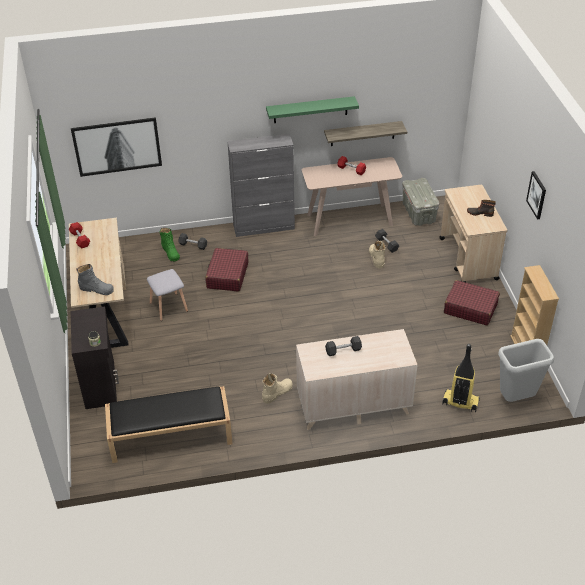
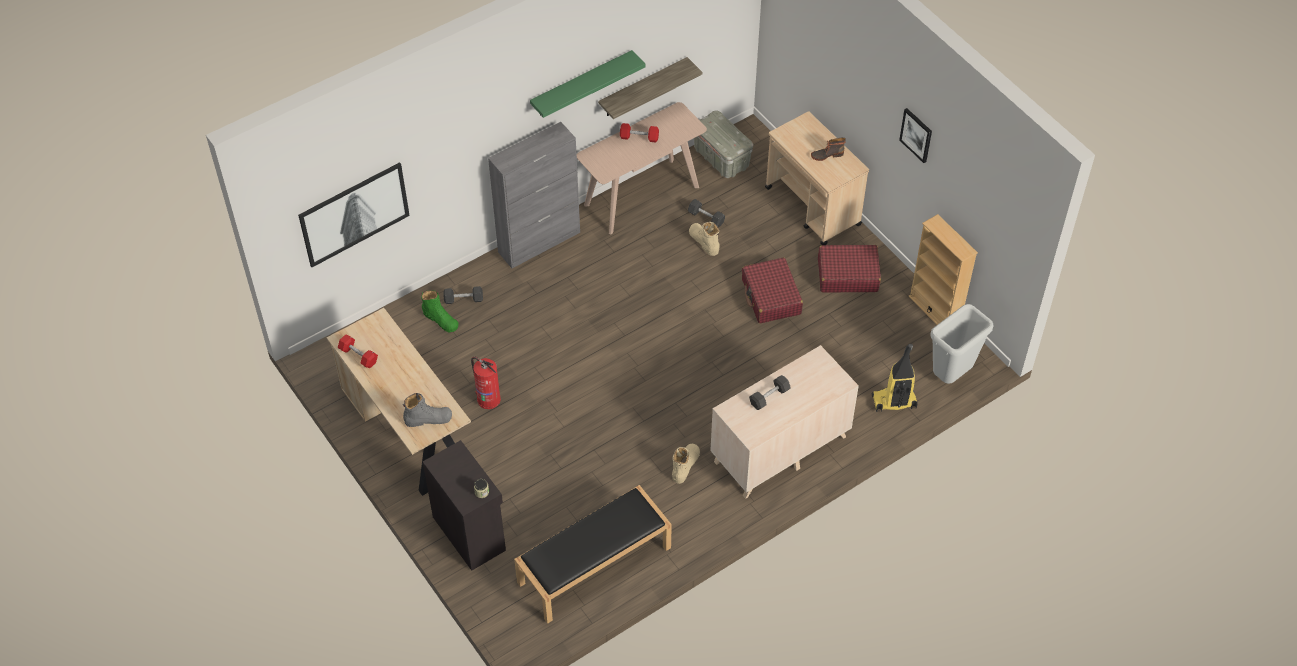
camera: 25 degrees left, 10 degrees up
(169, 307) = (488, 399): grey stool -> fire extinguisher
(227, 275) = (534, 329): red suitcase -> red suitcase (771, 297)

